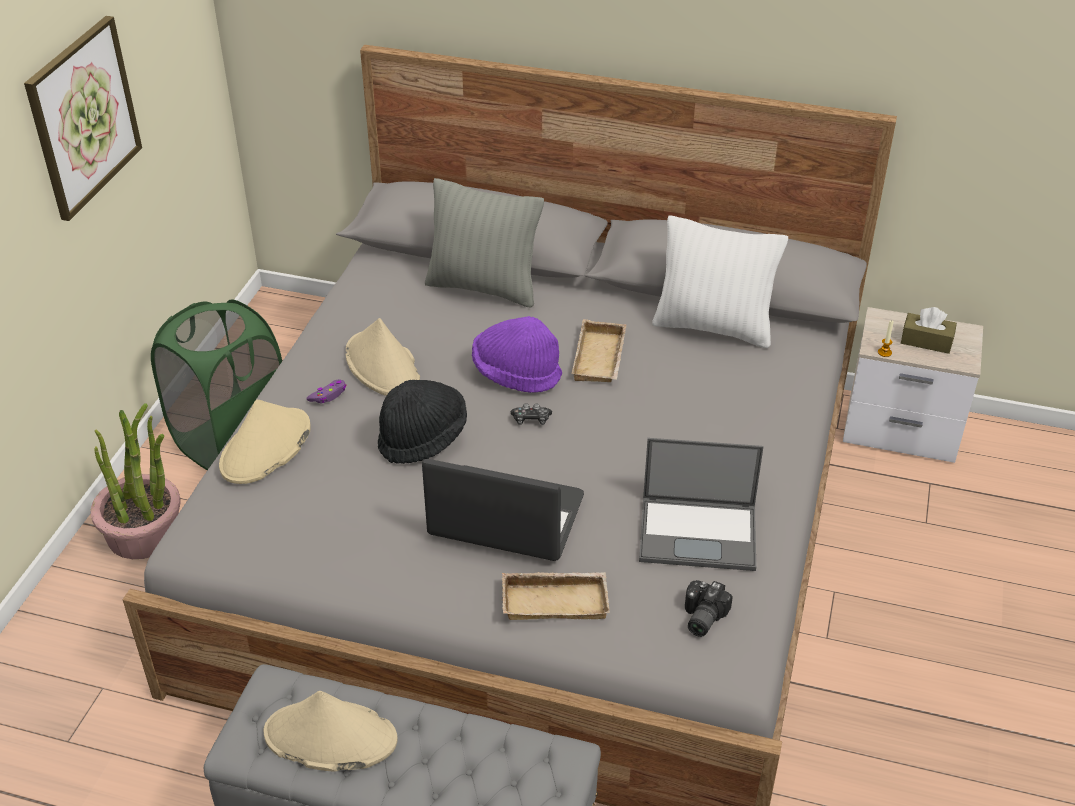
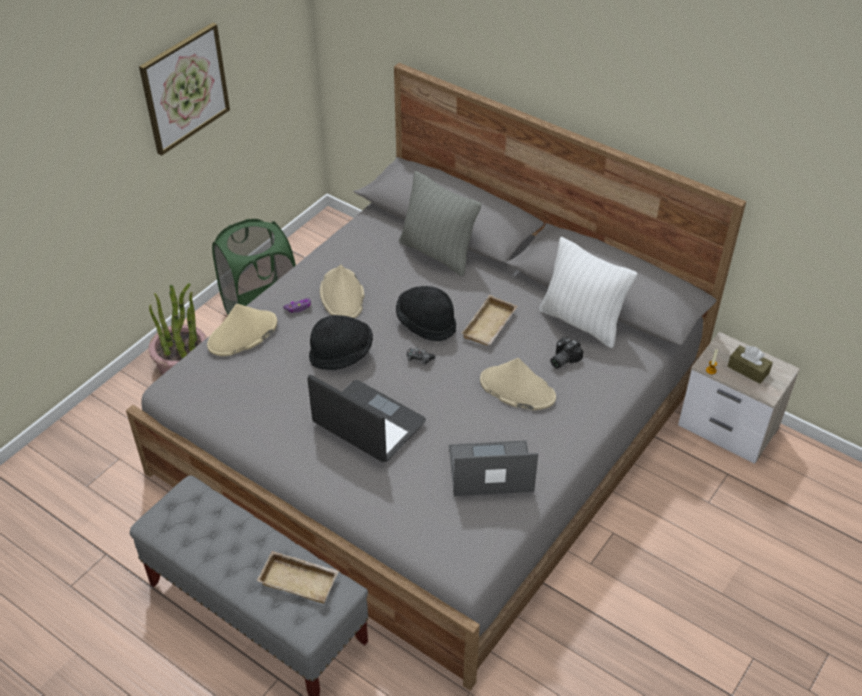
camera: 20 degrees right, 5 degrees up
(330, 737) = (207, 534): beige hat -> beige hat (517, 389)
(516, 374) = (426, 323): purple hat -> black hat
(556, 599) = (372, 488): beige tray -> beige tray (300, 579)
(699, 533) = (489, 469): laptop -> laptop turned 150 degrees clockwise
(700, 617) = (458, 527): camera -> camera (562, 359)

